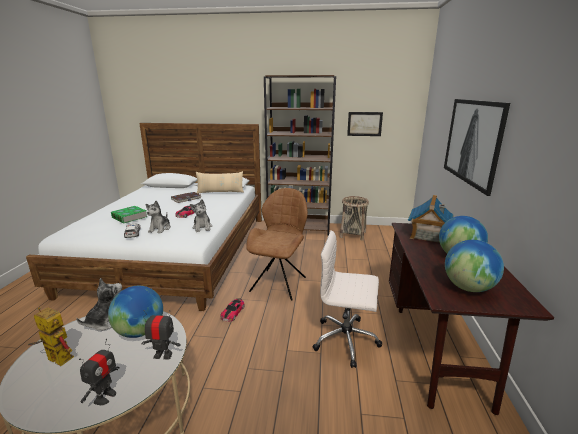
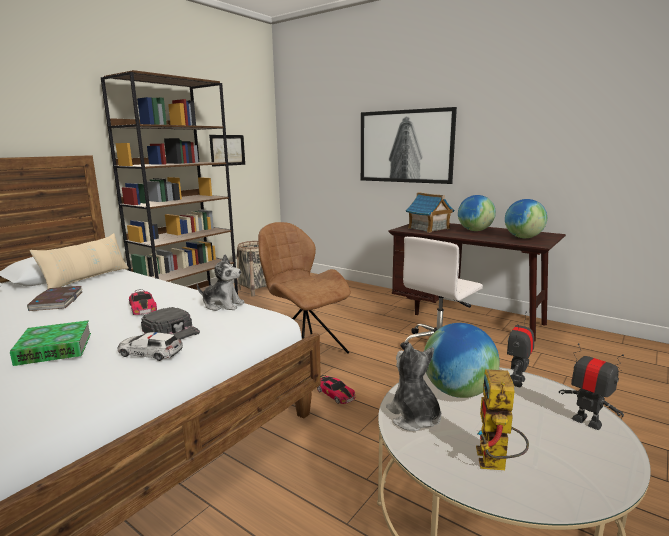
camera: 60 degrees left, 5 degrees down
(55, 358) = (495, 464): toy robot -> toy robot turned 45 degrees counterclockwise
(160, 229) = (171, 331): plush toy -> black cap

